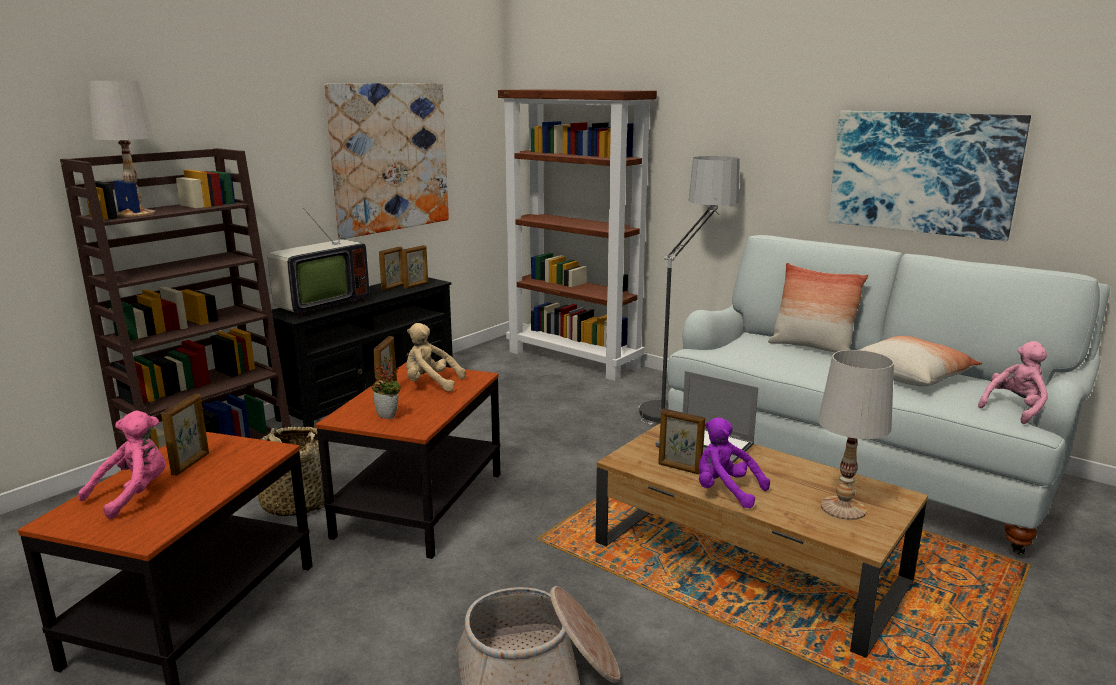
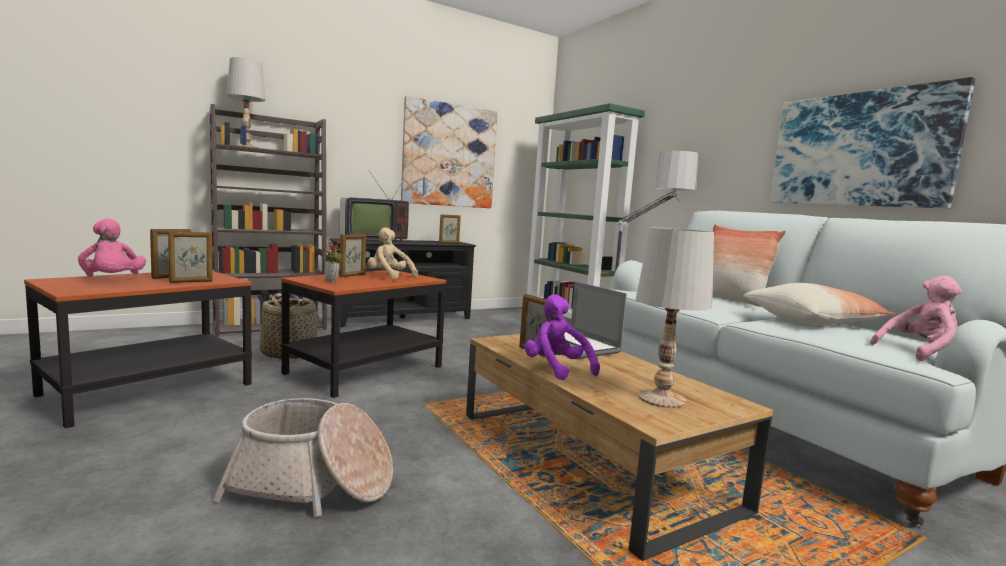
camera: 20 degrees right, 10 degrees down
(134, 494) = (113, 280): pink plush toy -> pink plush toy turned 90 degrees clockwise
(393, 287) = (433, 242): picture frame -> picture frame (191, 282)
(574, 360) = (569, 324): brown bookcase -> green bookcase

